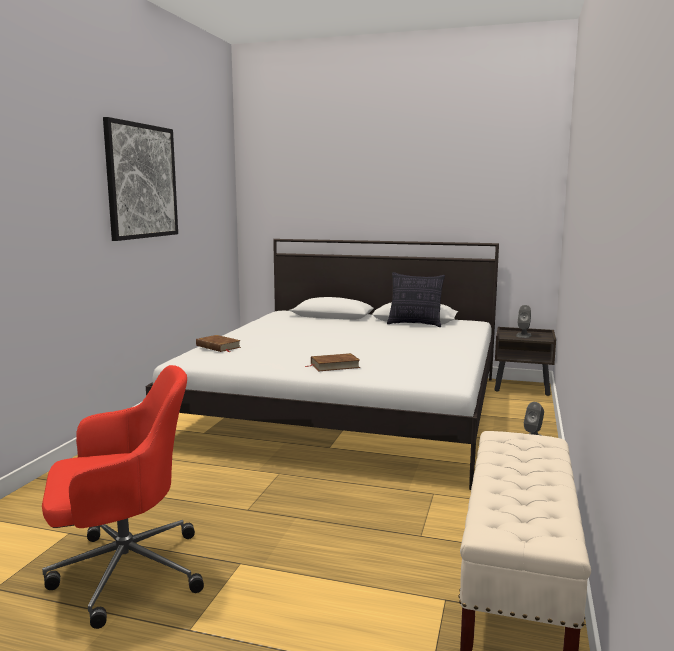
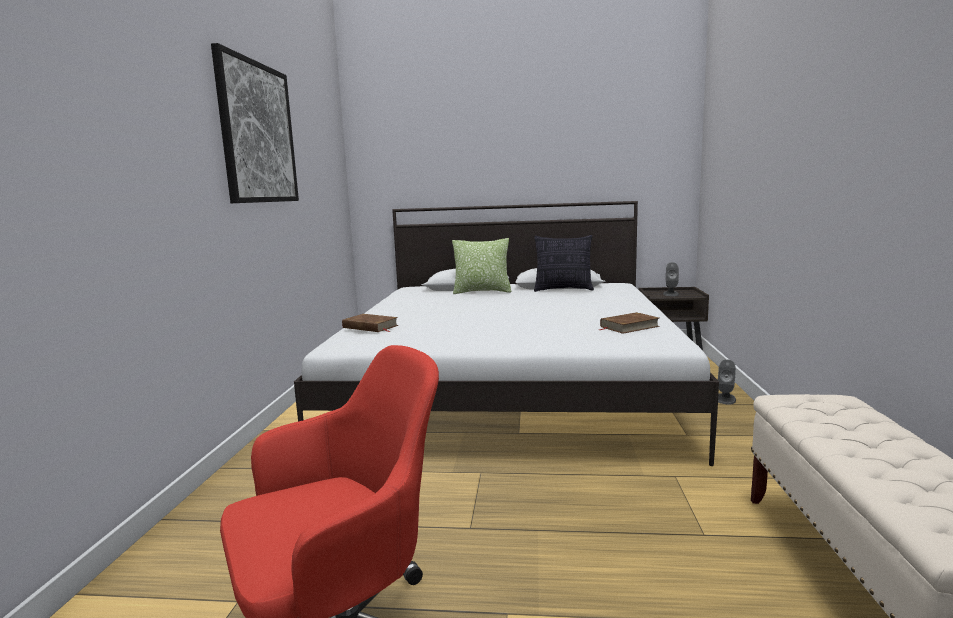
camera: 10 degrees left, 0 degrees up
(334, 365) = (525, 336): brown book -> brown book (629, 326)
(341, 321) = (482, 292): none -> pillow

